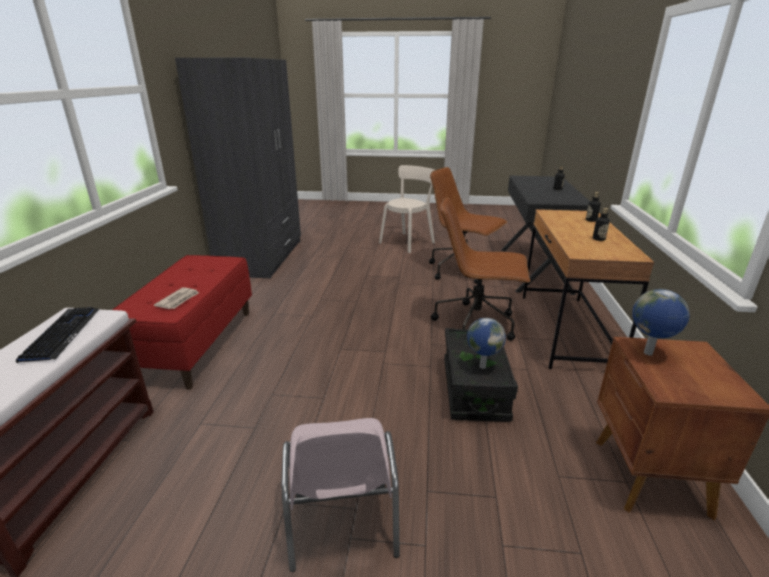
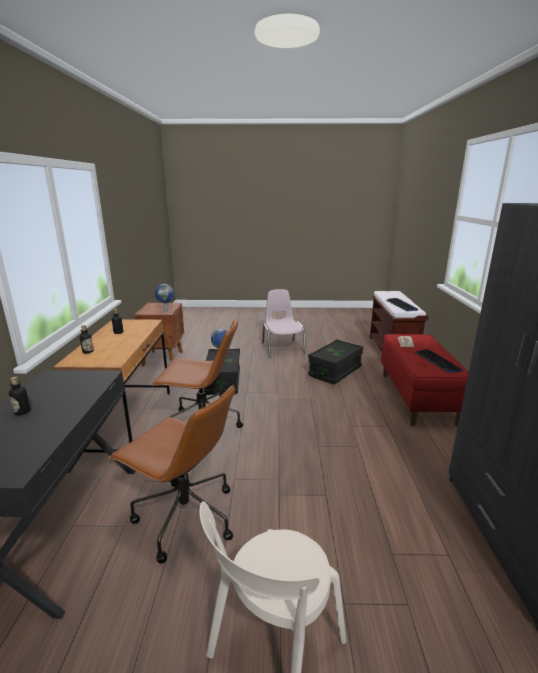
camera: 175 degrees right, 5 degrees down
(191, 270) = (437, 361): none -> keyboard
(266, 404) = (335, 371): none -> black storage box

